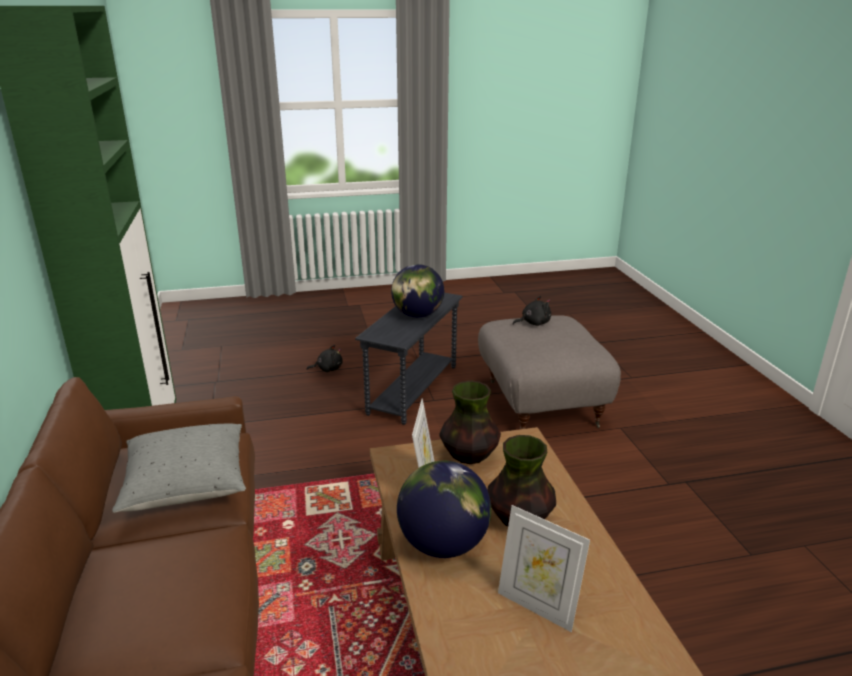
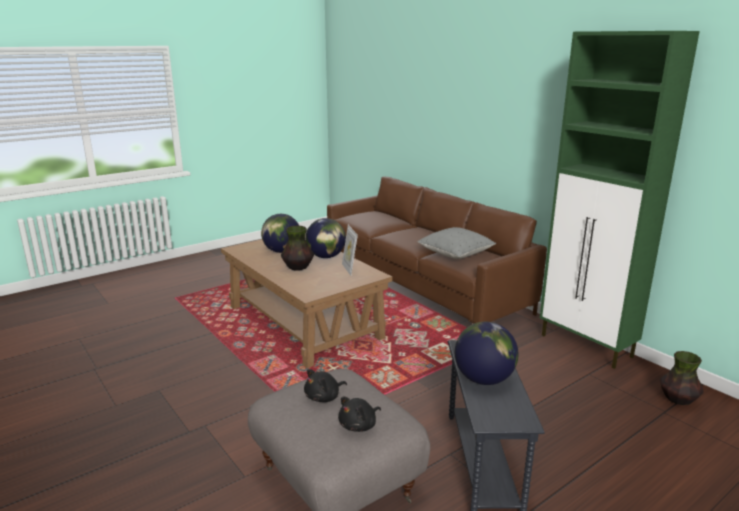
camera: 155 degrees right, 5 degrees down
(328, 369) = (600, 462): black plush toy -> black plush toy (324, 397)
(469, 455) = (336, 283): vase -> vase (678, 400)
(537, 606) = (281, 251): picture frame -> globe

